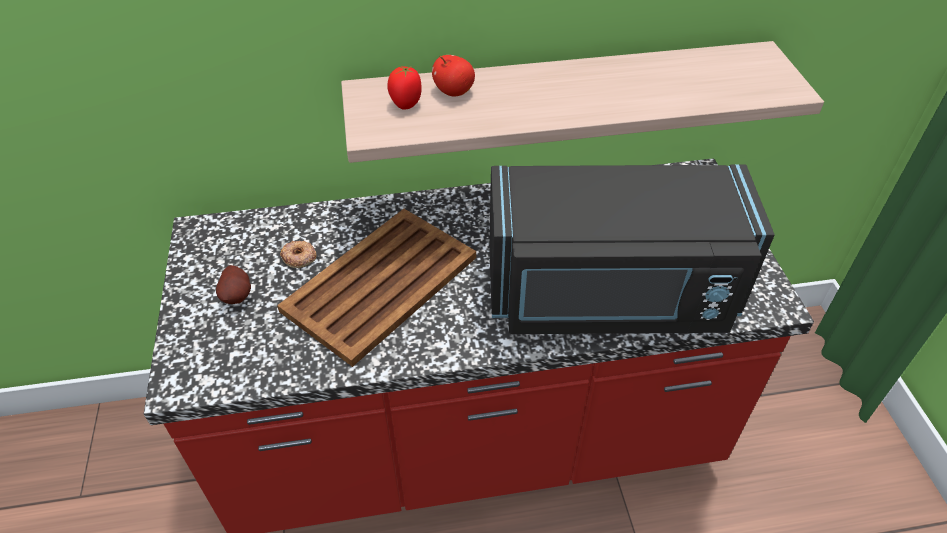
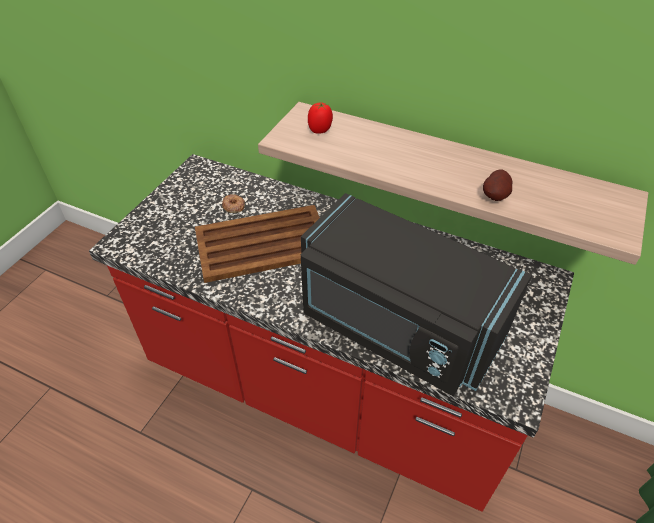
camera: 35 degrees right, 0 degrees up
(238, 295) = (184, 212): potato -> potato (495, 196)
(453, 92) = (357, 134): apple -> none

